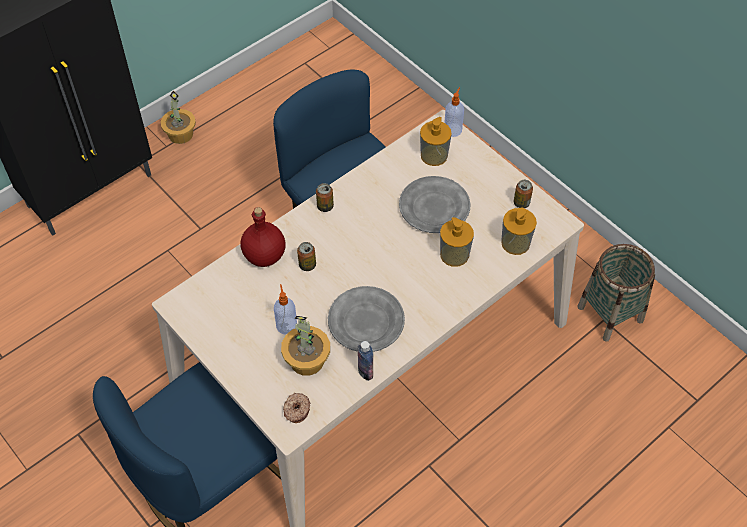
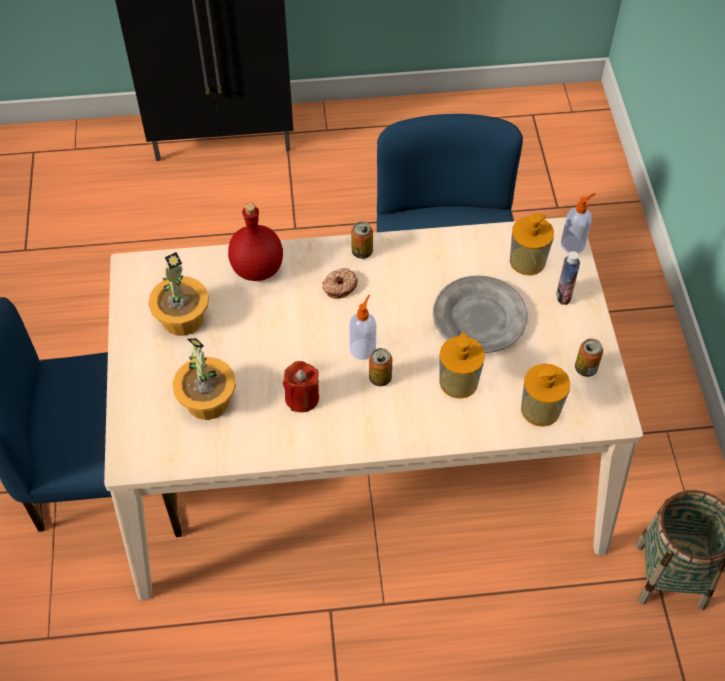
camera: 35 degrees right, 0 degrees up
(180, 134) = (349, 125): potted plant -> potted plant (182, 318)
(286, 325) = (218, 352): soap dispenser -> soap dispenser (363, 348)
(296, 410) = (154, 445): donut -> donut (339, 286)
(307, 265) = (292, 302): can -> can (380, 378)
(365, 372) = (255, 450): bottle -> bottle (563, 295)
(366, 322) = (302, 398): grey plate -> red candle

